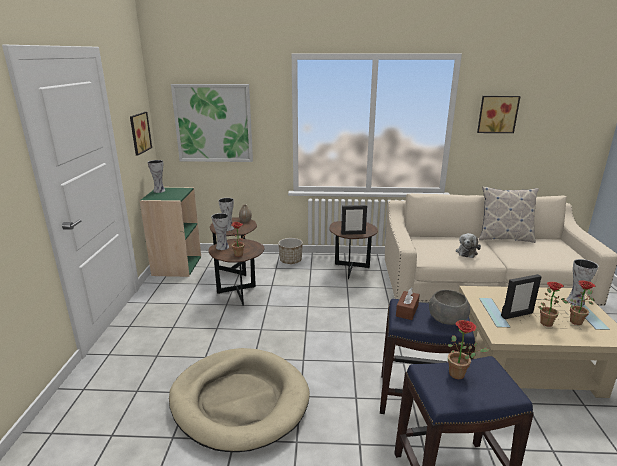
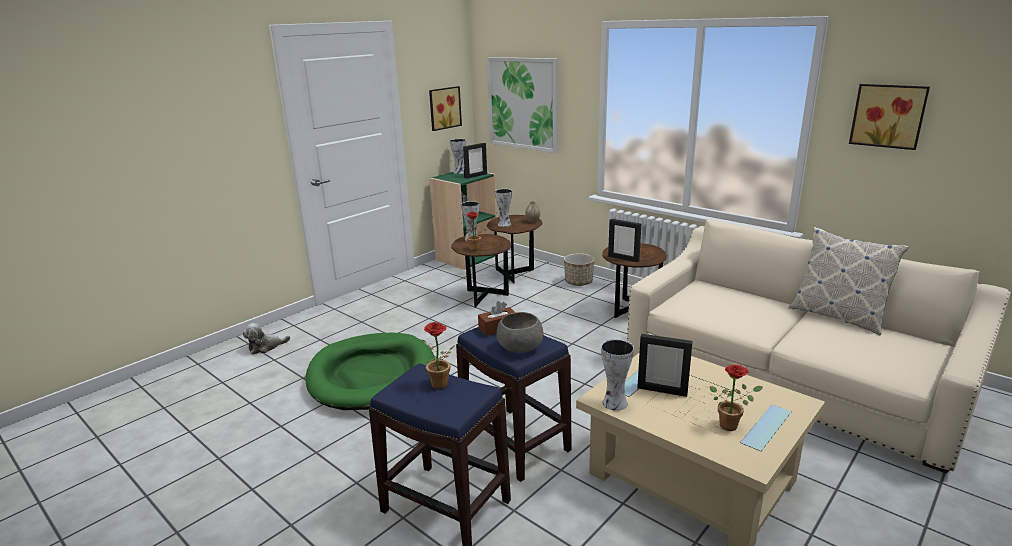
camera: 40 degrees right, 0 degrees up
(180, 191) = (475, 176): none -> picture frame
(239, 401) = (372, 375): beige dog bed -> green dog bed
(466, 252) = (738, 315): plush toy -> plush toy (265, 347)
(544, 321) = (684, 409): potted plant -> none
(575, 301) = (778, 409): vase -> vase (613, 403)

